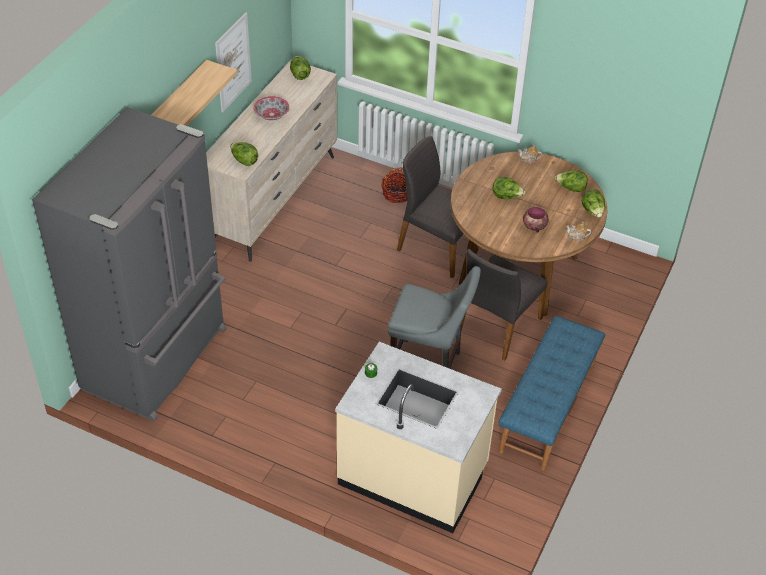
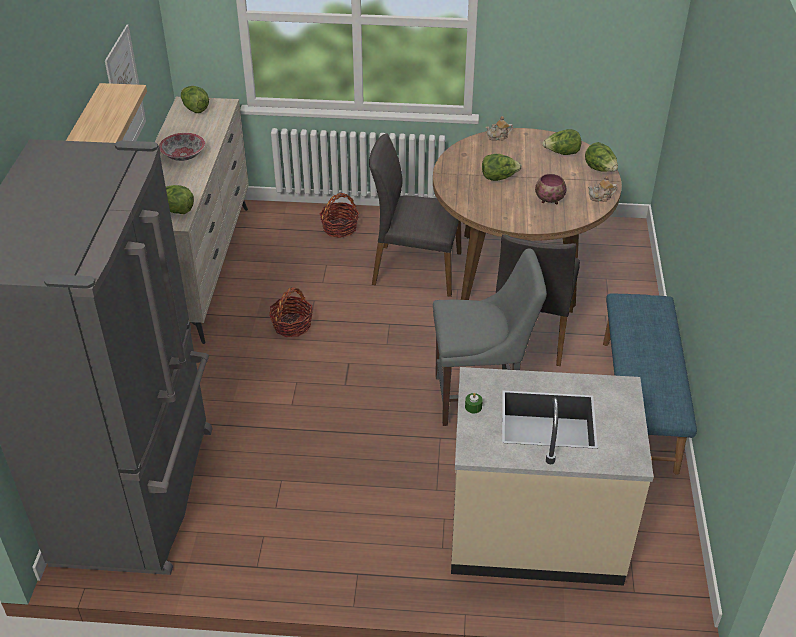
camera: 20 degrees left, 5 degrees down
(320, 266) = (292, 325): none -> basket

